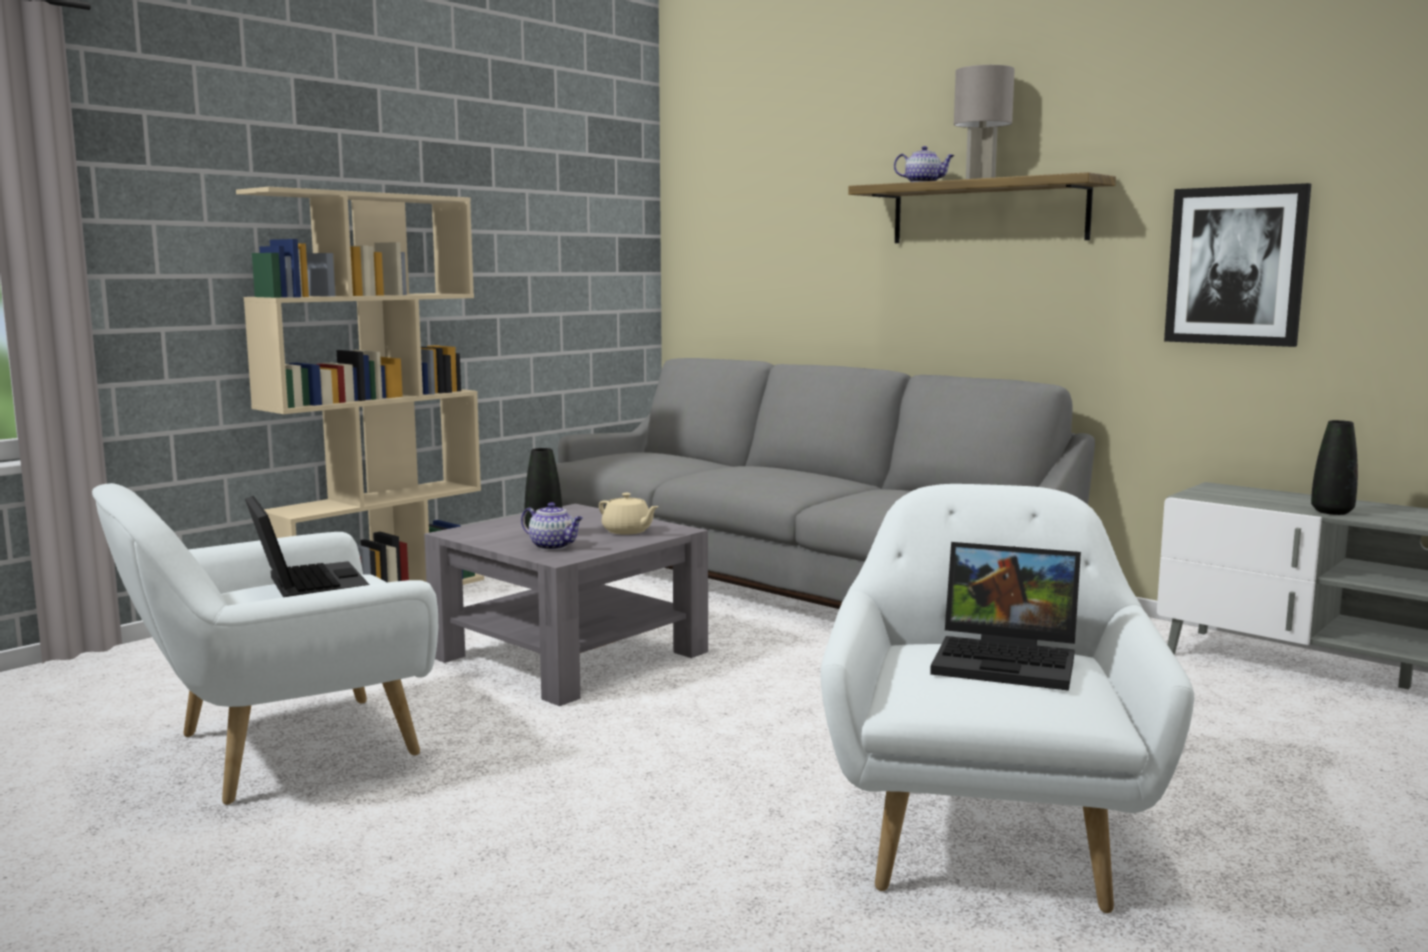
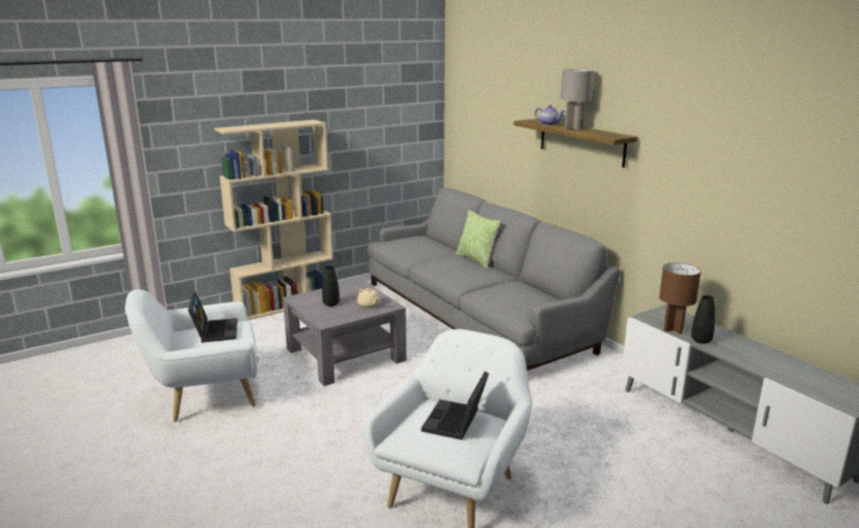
camera: 15 degrees right, 10 degrees up
(553, 546) = (329, 313): teapot -> none
(783, 466) = (476, 259): none -> pillow
(1009, 661) = (456, 422): laptop -> laptop turned 75 degrees clockwise
(1236, 266) = (687, 197): picture -> none
(1264, 504) = (673, 329): none -> brown table lamp

